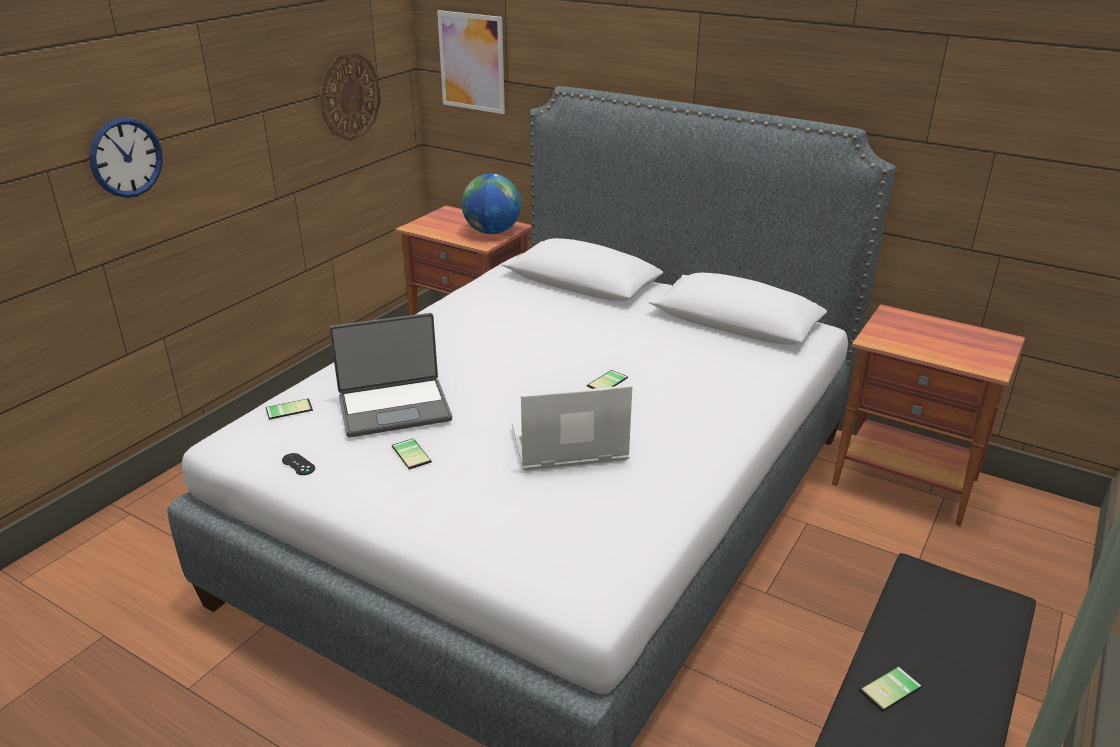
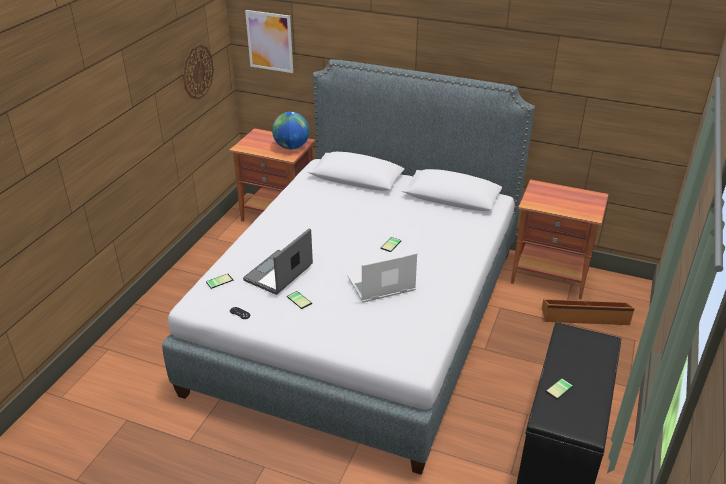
camera: 10 degrees left, 5 degrees up
(126, 157) = (92, 139): wall clock -> none
(394, 408) = (279, 274): laptop -> laptop turned 150 degrees clockwise
(965, 557) = (585, 316): none -> brown storage box

